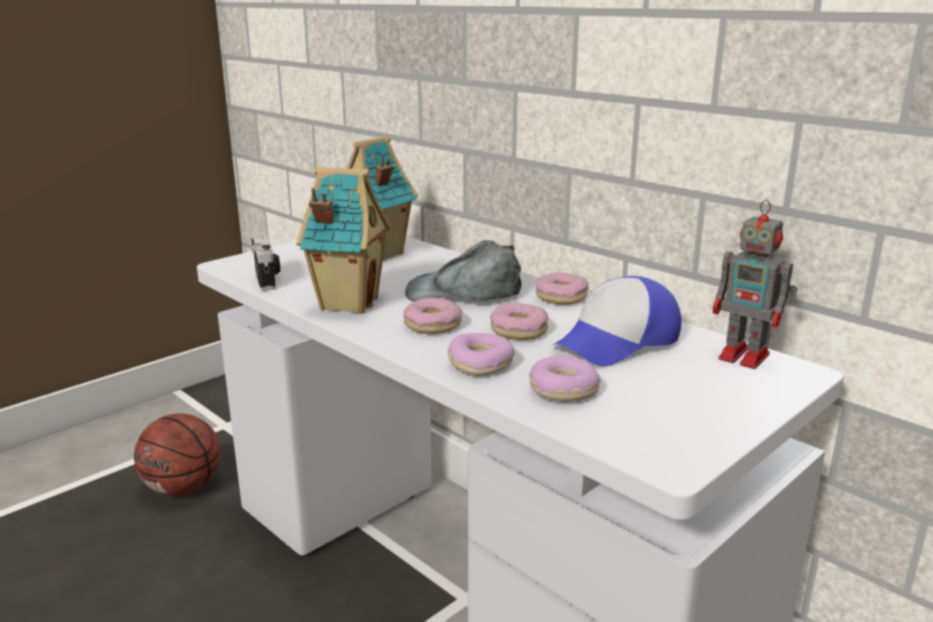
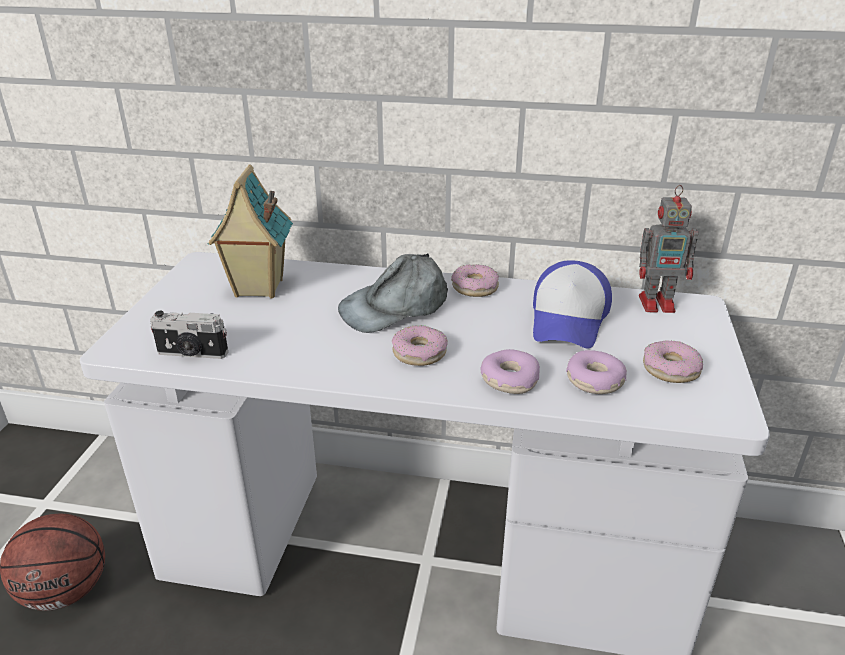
camera: 35 degrees left, 10 degrees up
(267, 279) = (192, 354): camera -> camera turned 150 degrees clockwise
(347, 303) = (314, 356): toy house -> none
(519, 330) = (491, 334): donut -> donut (670, 369)

